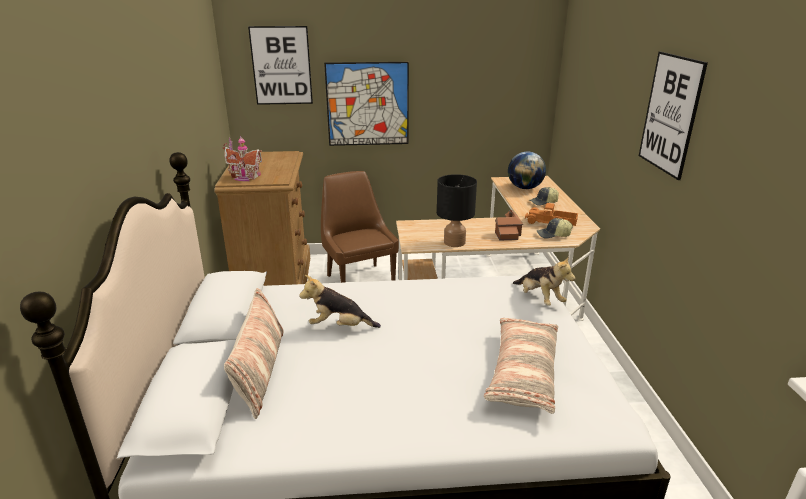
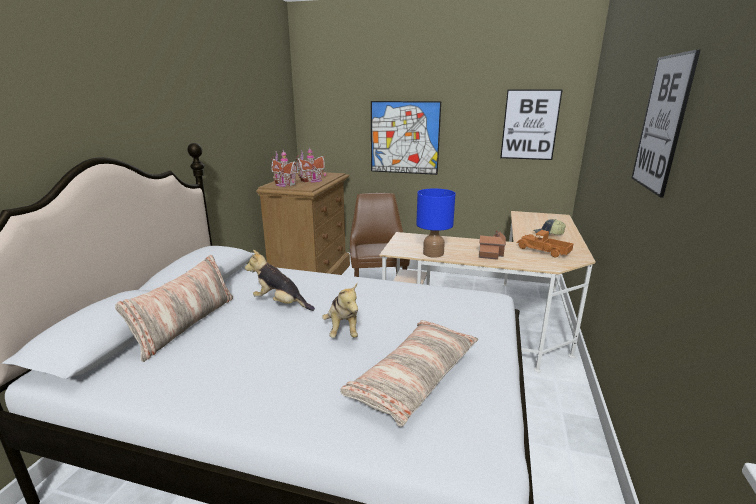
camera: 20 degrees right, 5 degrees down
(272, 167) = (312, 181): none -> toy house
(281, 66) = (337, 103): picture -> picture (530, 125)
(454, 242) = (433, 253): black table lamp -> blue table lamp
(524, 188) = (538, 221): globe -> none
(539, 299) = (487, 314): plush toy -> plush toy (343, 330)
(553, 235) = (538, 260): cap -> none

